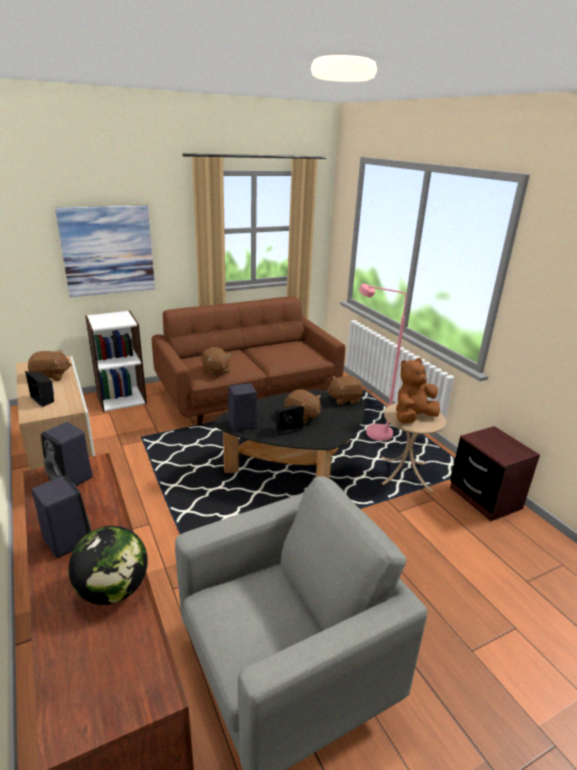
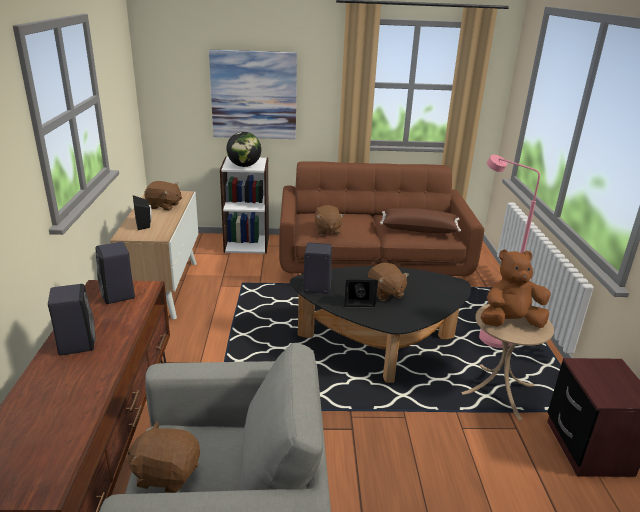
camera: 25 degrees right, 0 degrees up
(113, 590) = (79, 395): globe -> globe (244, 166)
(291, 355) = (419, 229): none -> brown pillow
(344, 399) = (447, 286): brown plush toy -> brown plush toy (166, 473)

